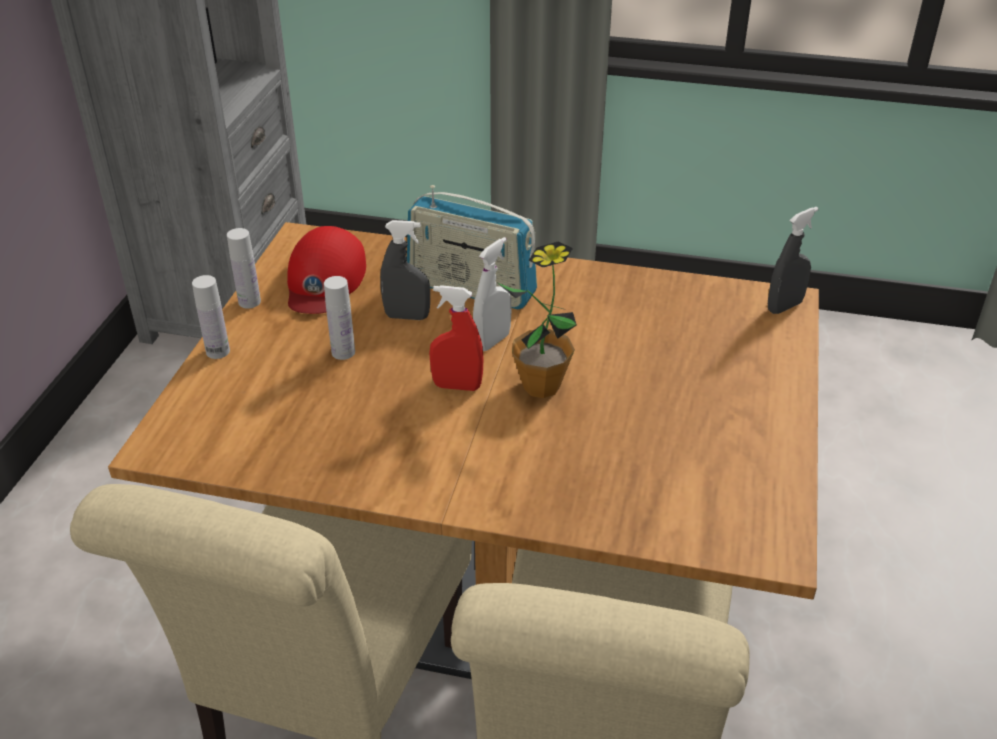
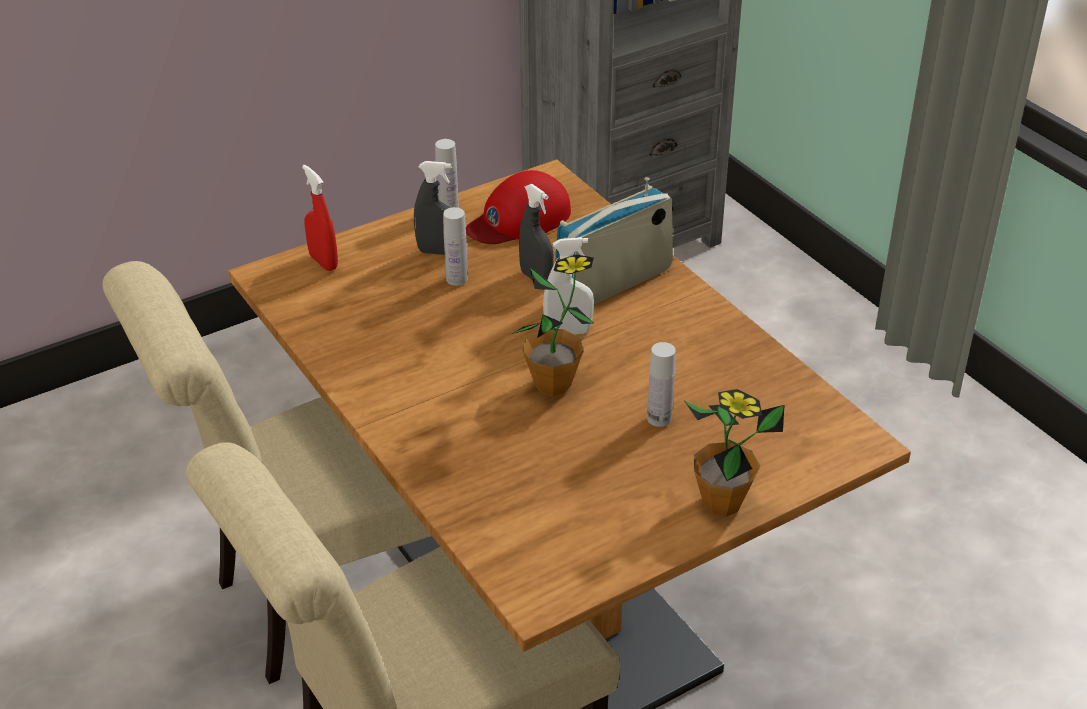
camera: 45 degrees right, 0 degrees up
(218, 351) = (382, 232): white bottle -> white bottle (659, 418)
(457, 386) = (495, 348): red spray bottle -> red spray bottle (323, 262)
(471, 289) = (613, 284): radio -> radio turned 75 degrees clockwise
(776, 393) = (722, 503): none -> potted plant
(784, 306) = (850, 446): grey spray bottle -> grey spray bottle (438, 252)

